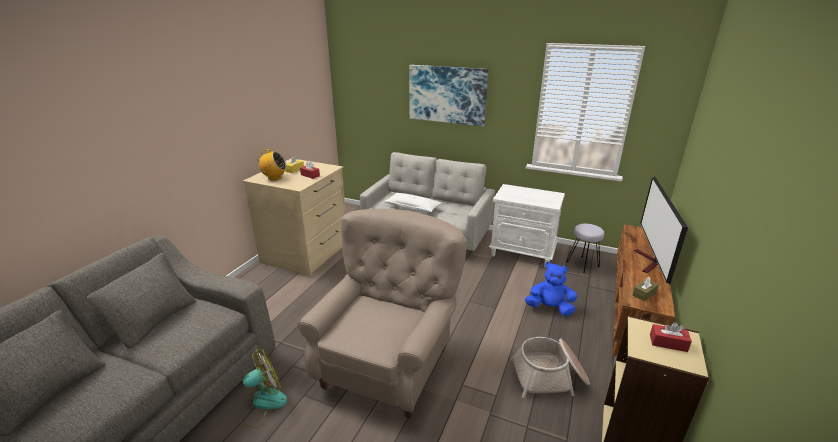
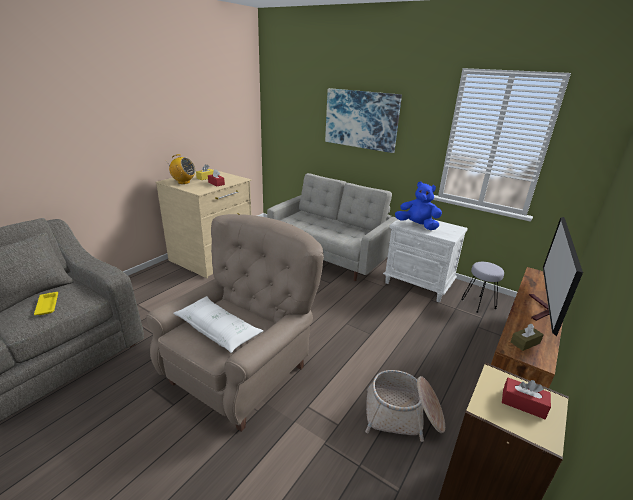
camera: 10 degrees right, 0 degrees up
(186, 328) = (47, 305): none -> yellow tray
(261, 403) = (109, 388): fan -> none
(412, 207) = (315, 226): white pillow -> white pillow (218, 330)
(549, 308) = (428, 343): blue plush toy -> blue plush toy (417, 225)

